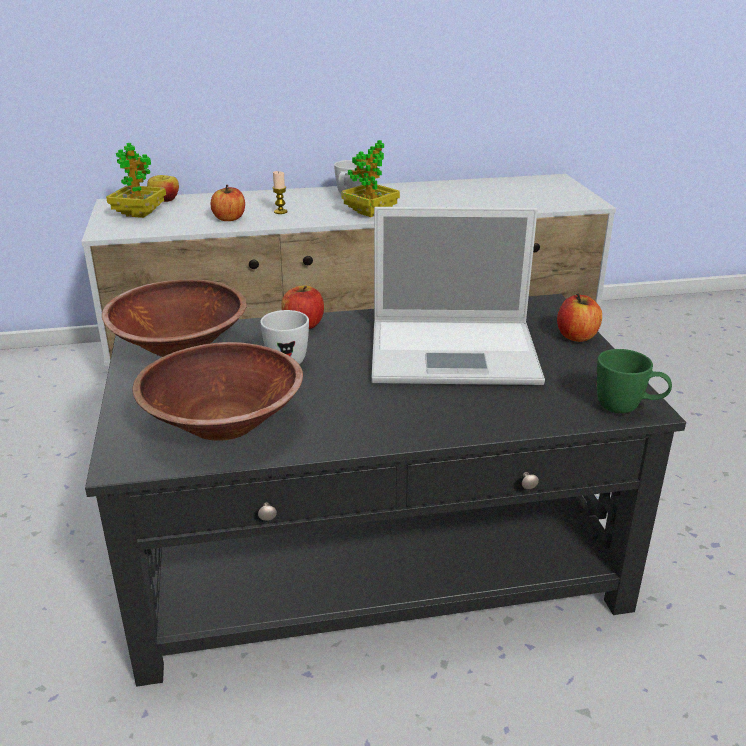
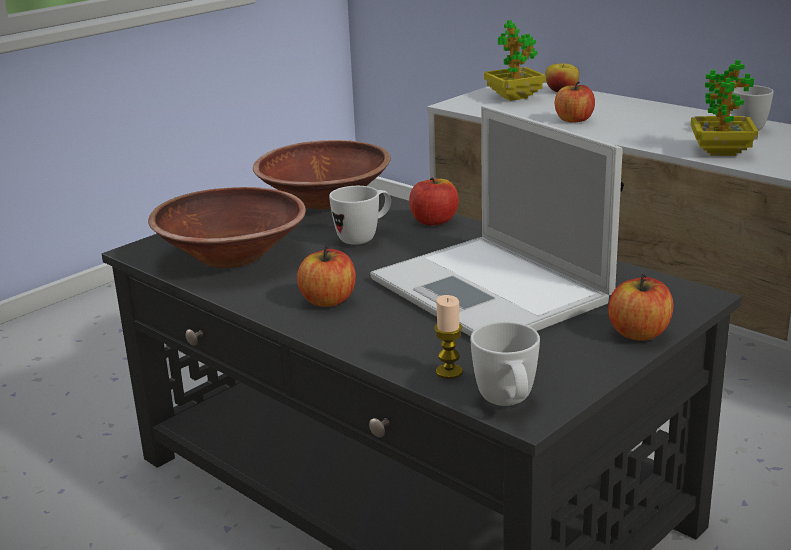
camera: 55 degrees right, 5 degrees down
(280, 212) = (634, 127): candle -> candle (449, 372)
(383, 412) = (328, 300): none -> apple
(627, 409) = (508, 404): green mug -> white mug

